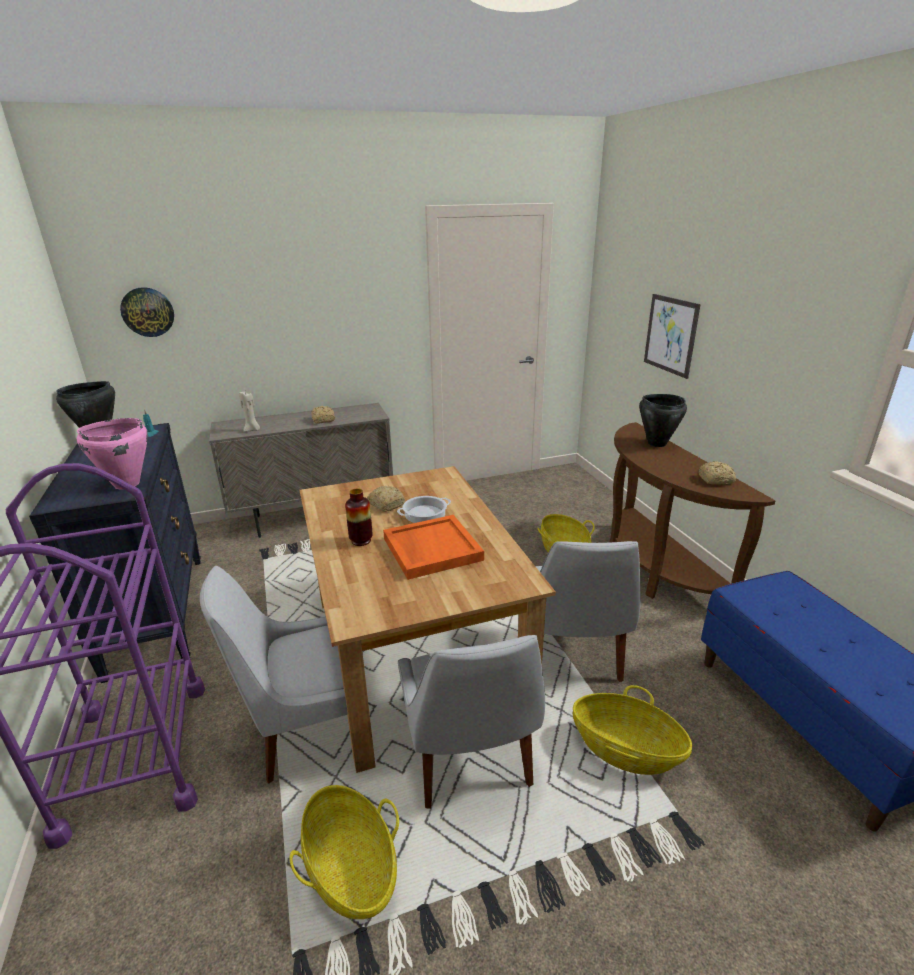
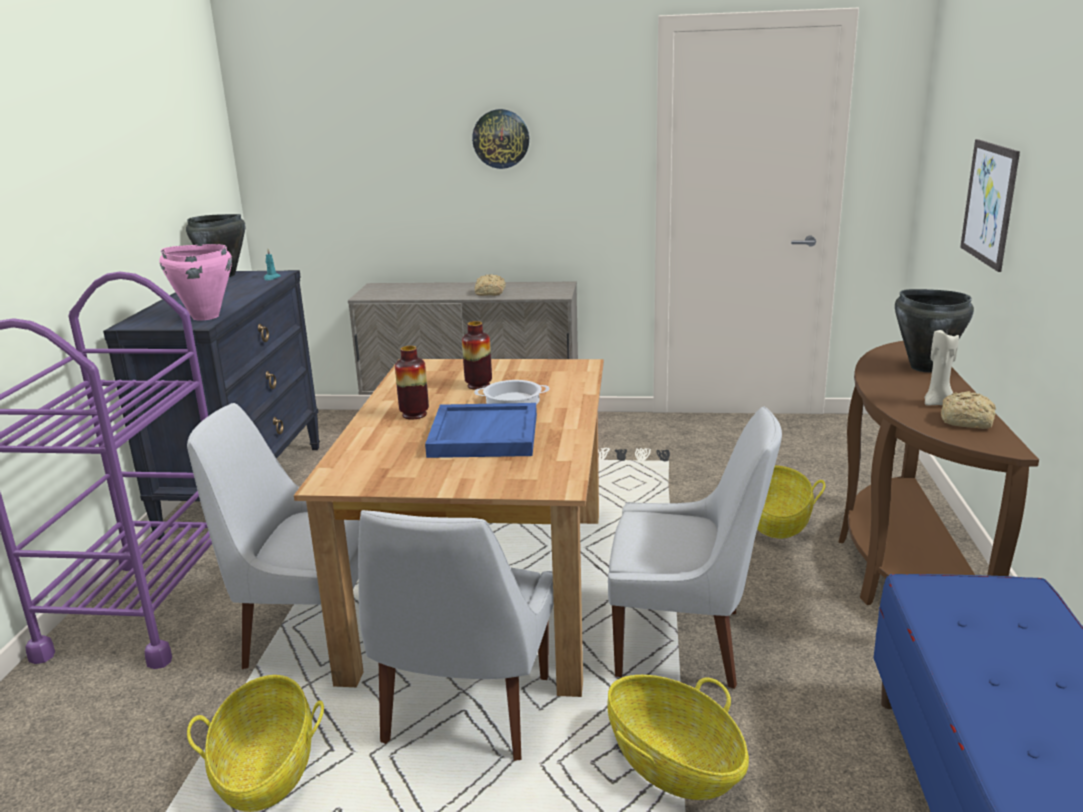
camera: 25 degrees right, 5 degrees down
(148, 312) = (311, 144): wall clock -> wall clock (501, 139)
(252, 430) = (402, 295): beige candle -> beige candle (938, 403)
(386, 504) = (478, 385): bread -> vase
(431, 549) = (483, 435): orange tray -> blue tray
(572, 656) = (685, 643): white chair -> white chair turned 105 degrees counterclockwise

